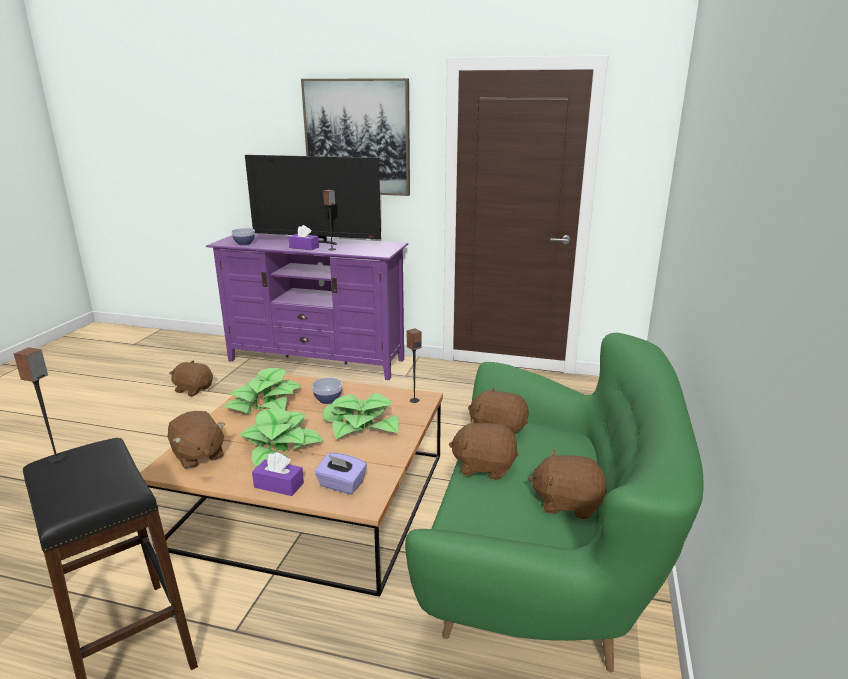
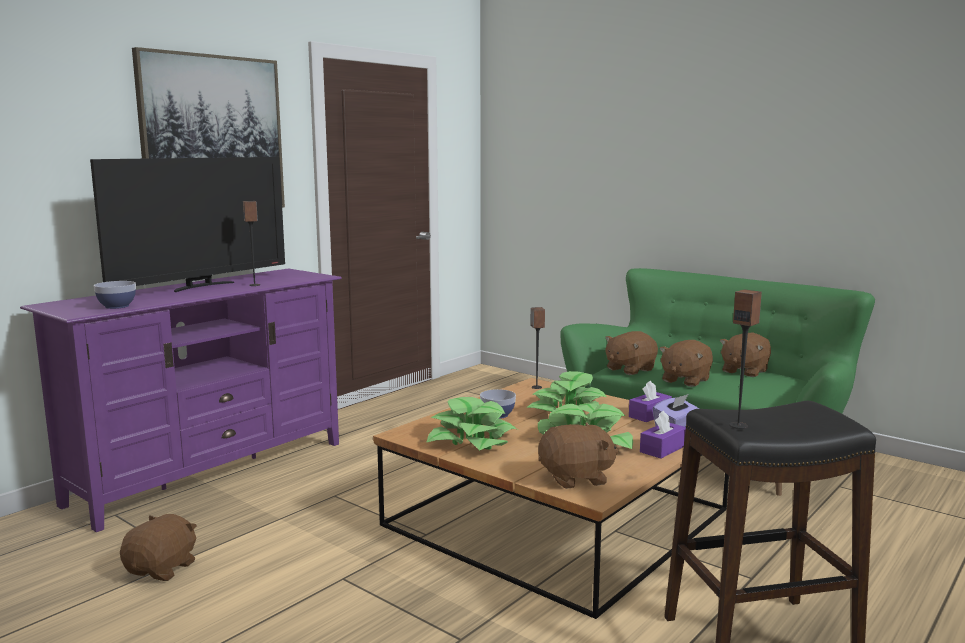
camera: 65 degrees left, 10 degrees down
(193, 389) = (163, 569): brown plush toy -> brown plush toy turned 150 degrees clockwise
(304, 247) = (215, 291): purple tissue box -> purple tissue box (649, 415)

